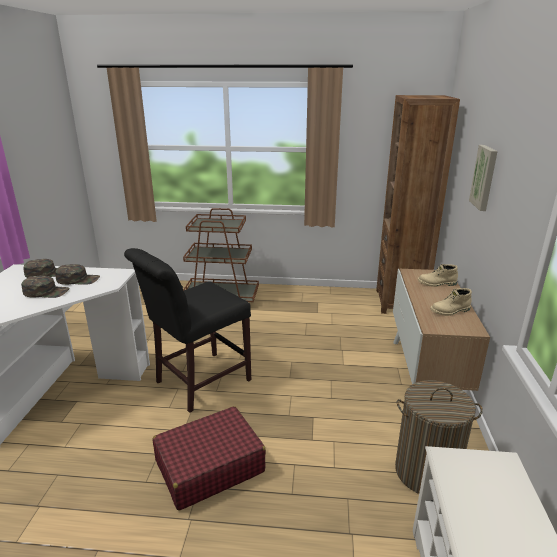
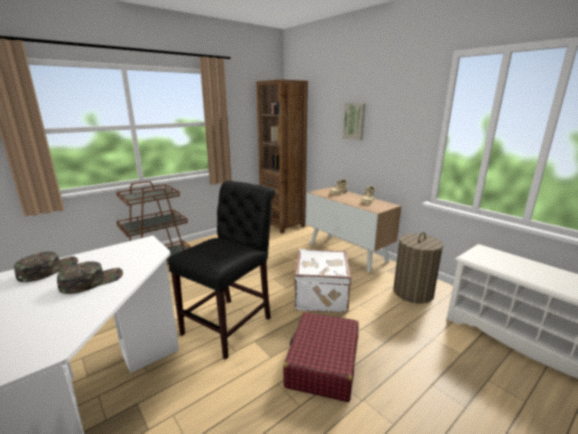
camera: 45 degrees left, 5 degrees down
(78, 279) = (107, 260): green cap -> none
(198, 382) = (231, 323): black chair -> black chair turned 150 degrees counterclockwise
(310, 407) = (322, 296): none -> white suitcase

